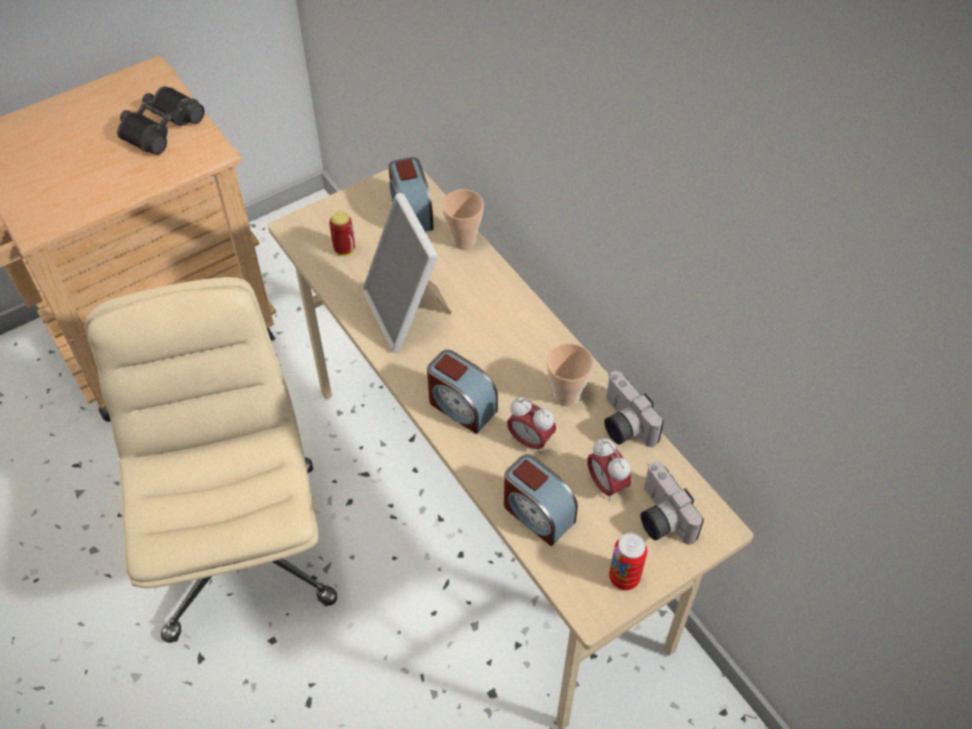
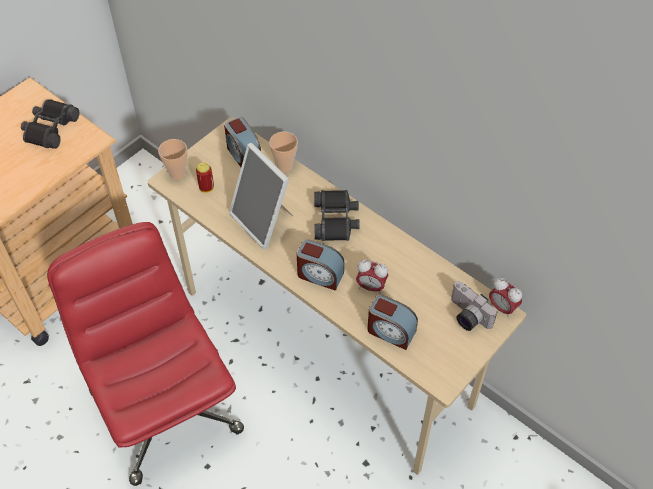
camera: 15 degrees left, 0 degrees up
(241, 546) = (165, 409): beige office chair -> red office chair
(510, 332) = (336, 220): none -> black binoculars
(566, 396) = (385, 253): cup -> cup (177, 173)
(606, 485) = (427, 304): alarm clock -> alarm clock (502, 308)
(622, 424) = (425, 263): camera -> none
(624, 577) = (456, 358): can -> none

